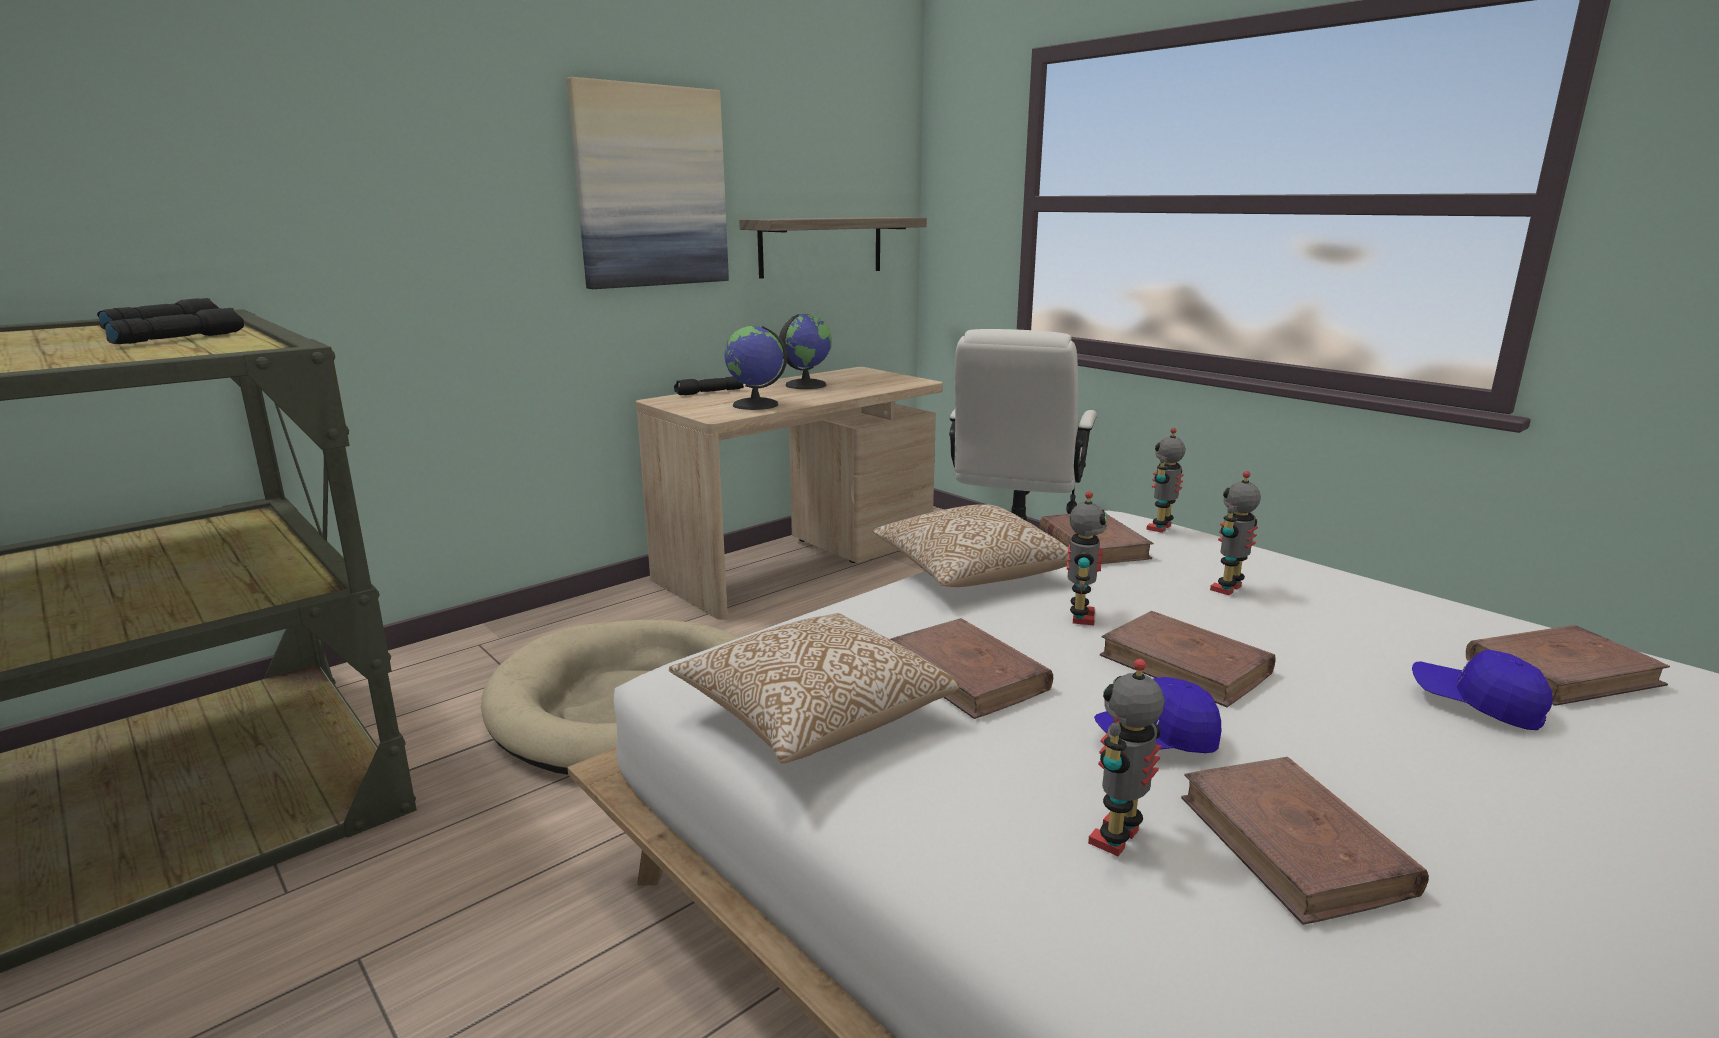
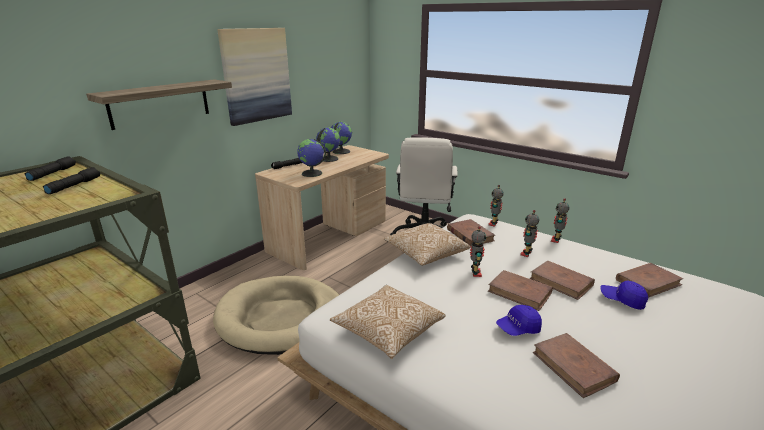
camera: 10 degrees left, 5 degrees up
(821, 246) = (329, 93): shelf -> shelf (160, 103)
(838, 375) = (341, 151): none -> globe
(968, 674) = (441, 305): brown book -> brown book (561, 282)
(1118, 839) = (515, 372): toy robot -> toy robot (556, 240)

